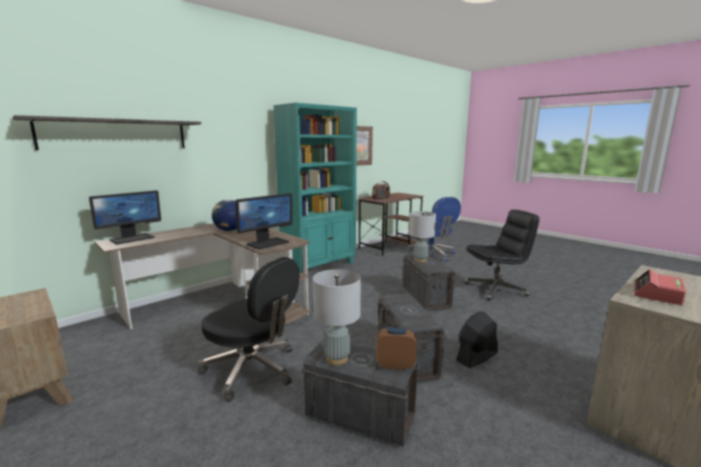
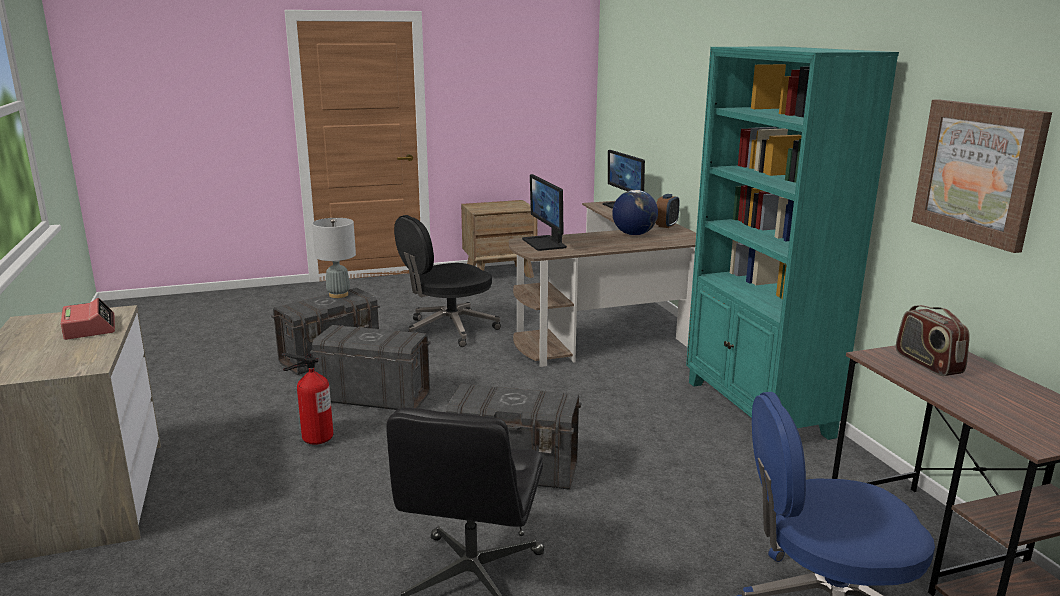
camera: 115 degrees right, 5 degrees up
(116, 134) = (656, 87): shelf -> none
(395, 365) = (298, 308): alarm clock -> alarm clock (666, 225)
(420, 260) = (529, 395): grey table lamp -> none
(476, 357) = (316, 438): black fan -> fire extinguisher

